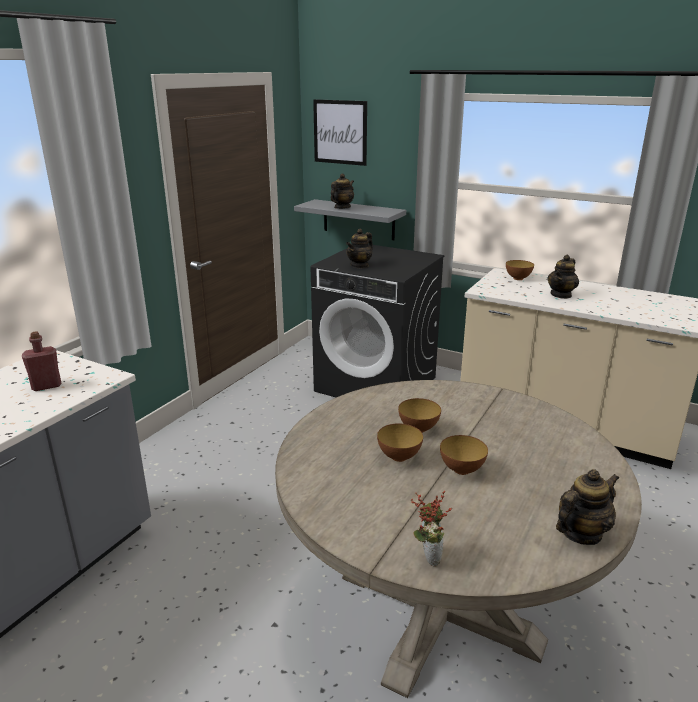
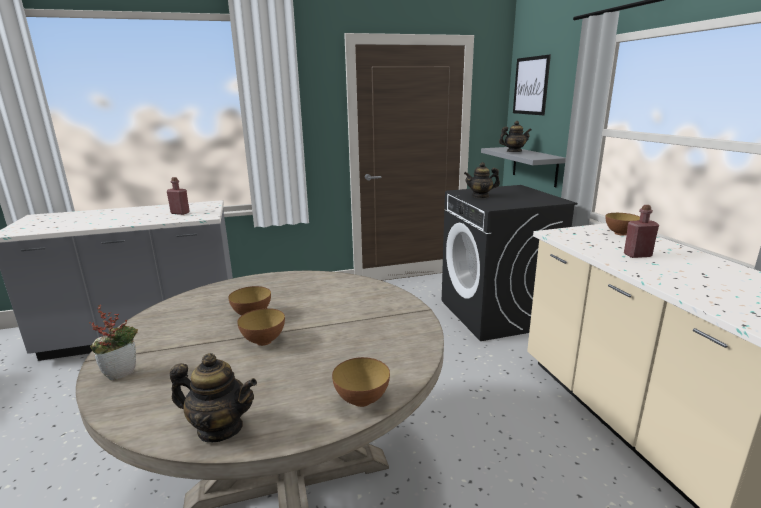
camera: 45 degrees right, 5 degrees down
(418, 429) = (304, 306): bowl -> bowl (362, 400)
(561, 295) = (637, 255): teapot -> red bottle

